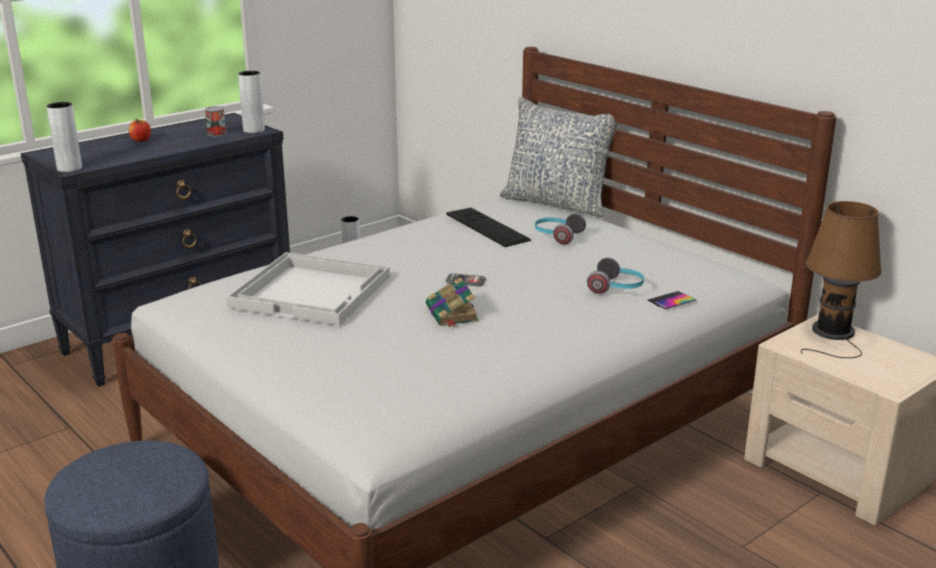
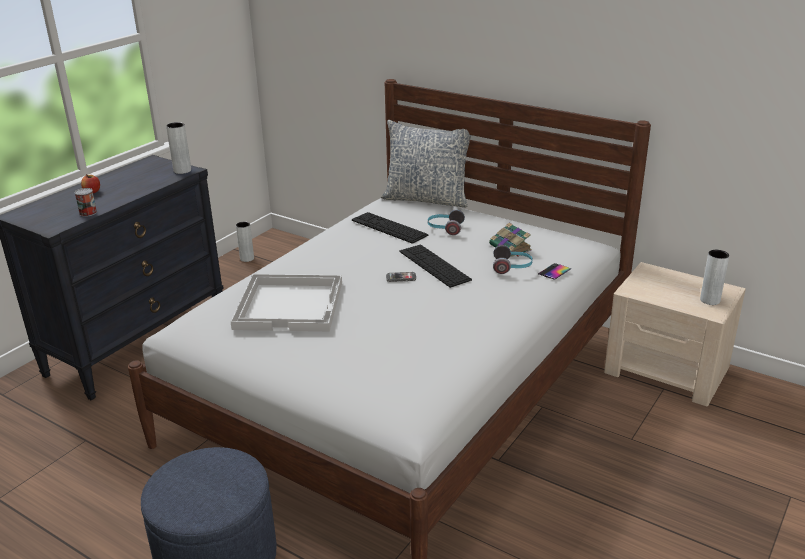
camera: 15 degrees left, 5 degrees up
(69, 168) = (49, 228): grey vase -> grey vase (710, 300)
(216, 133) = (153, 177): can -> can (88, 213)
(452, 314) = (408, 308): book -> book (510, 248)
(516, 273) = (434, 265): none -> keyboard
(833, 333) = (657, 276): brown table lamp -> none

